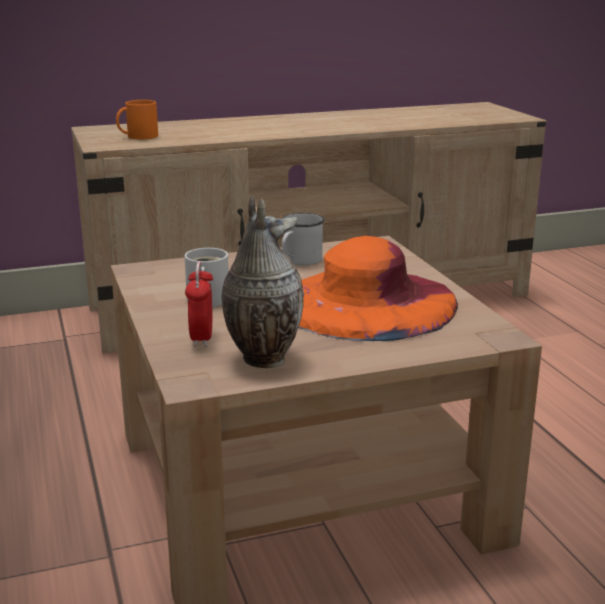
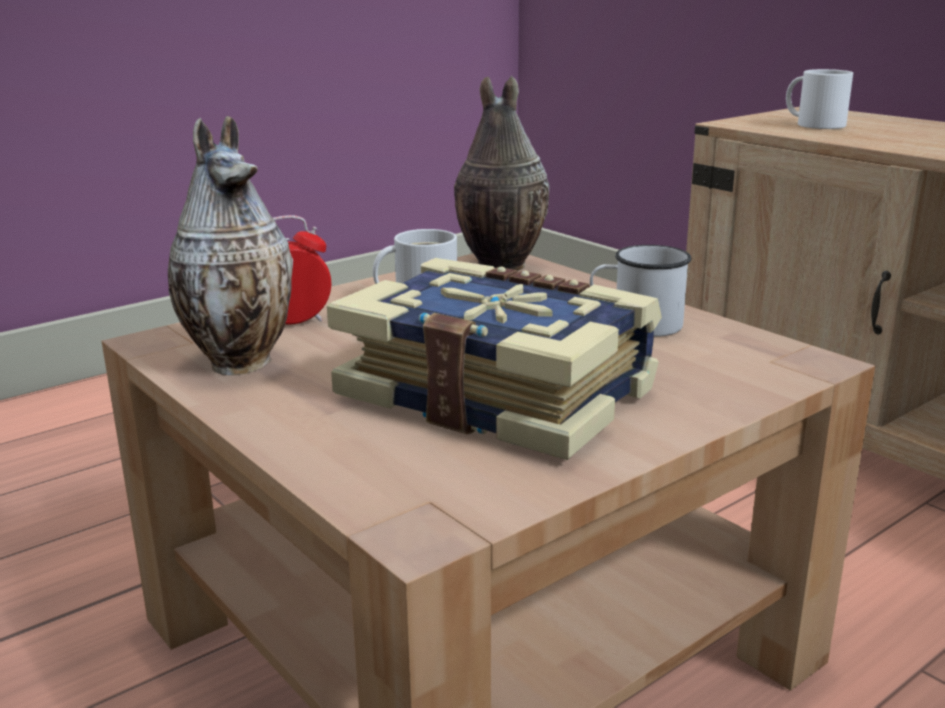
camera: 70 degrees right, 0 degrees up
(139, 136) = (817, 124): orange mug -> white mug
(157, 272) = (498, 266): none -> vase
(366, 302) = (499, 392): orange hat -> book

